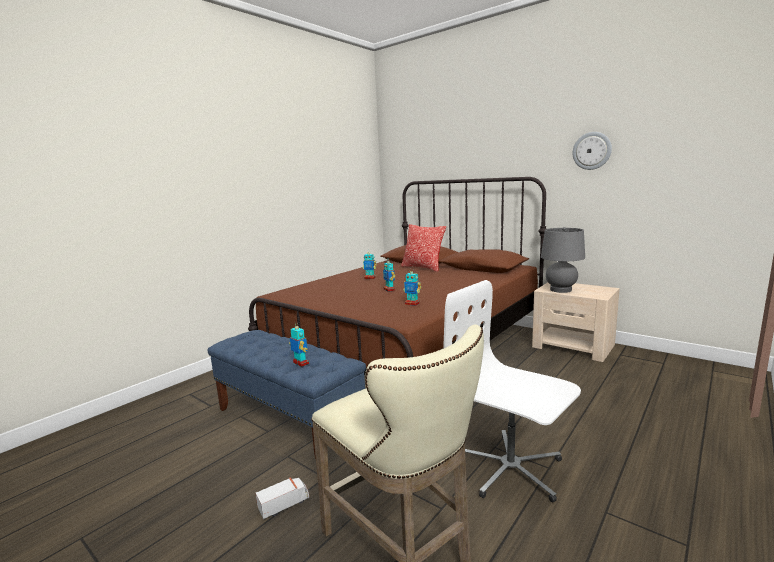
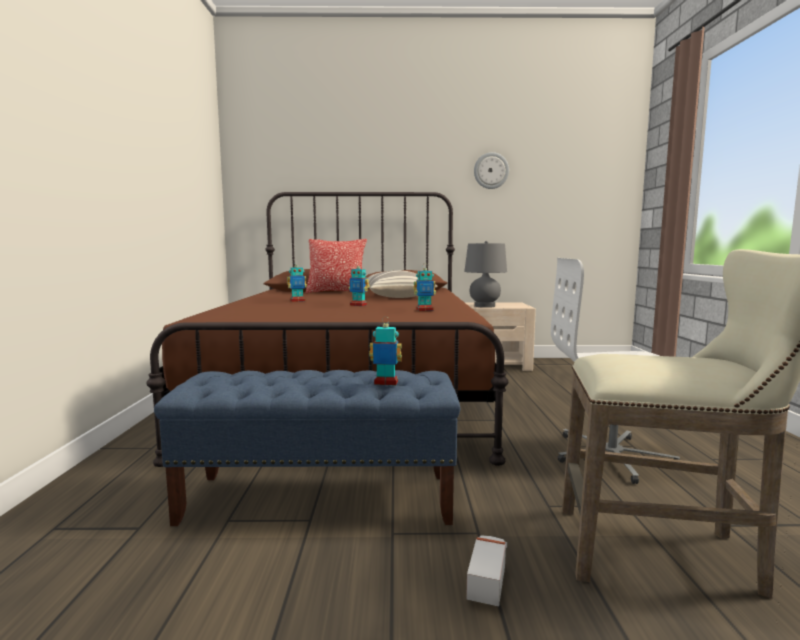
camera: 40 degrees left, 5 degrees down
(446, 280) = (396, 296): none -> pillow

